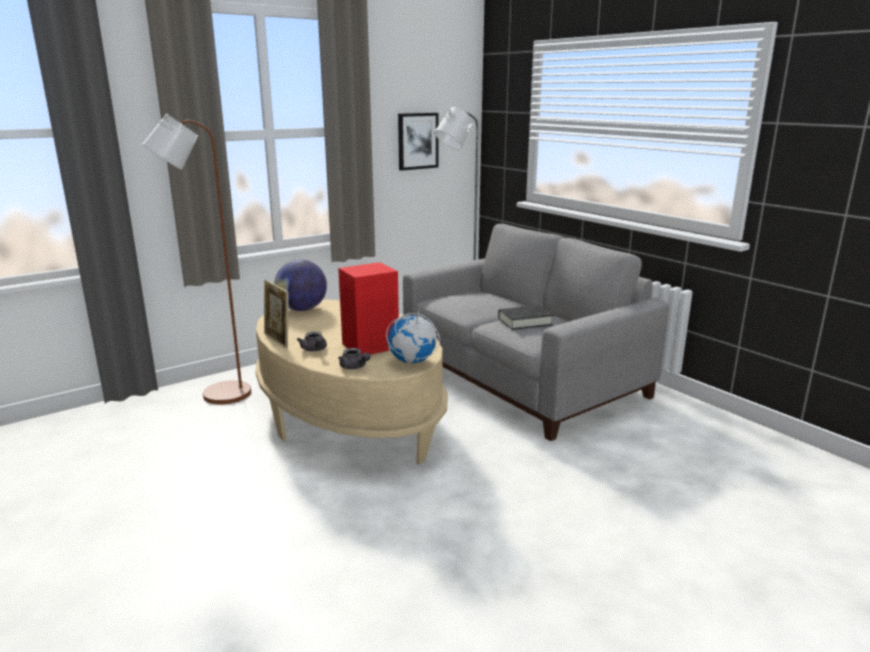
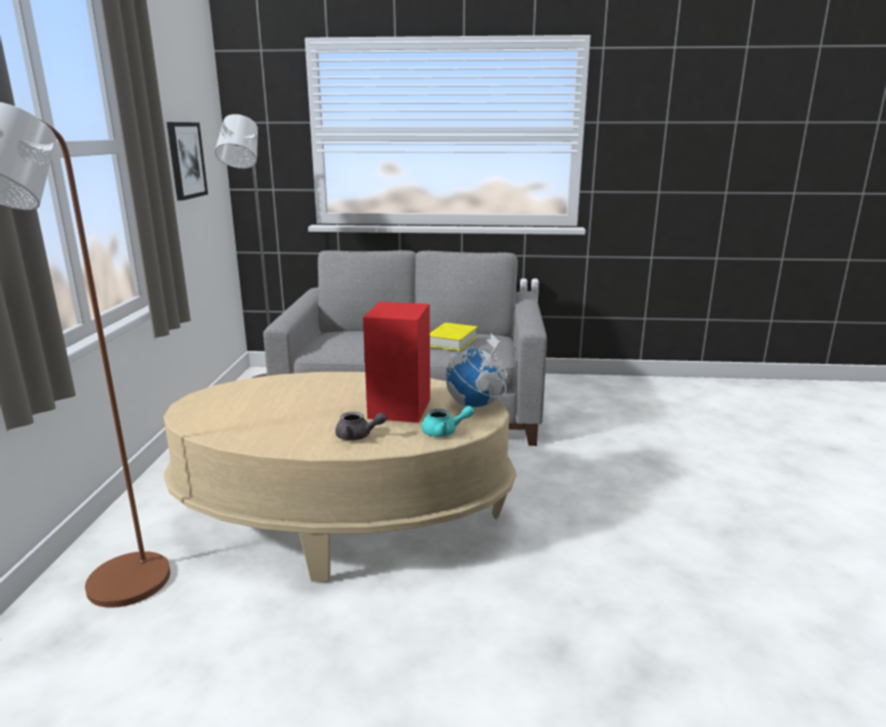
camera: 50 degrees left, 0 degrees up
(278, 340) = (287, 446): picture frame -> none
(302, 309) = (214, 406): globe -> none
(354, 367) = (444, 432): grey teapot -> turquoise teapot
(525, 321) = (451, 341): black book -> yellow book

